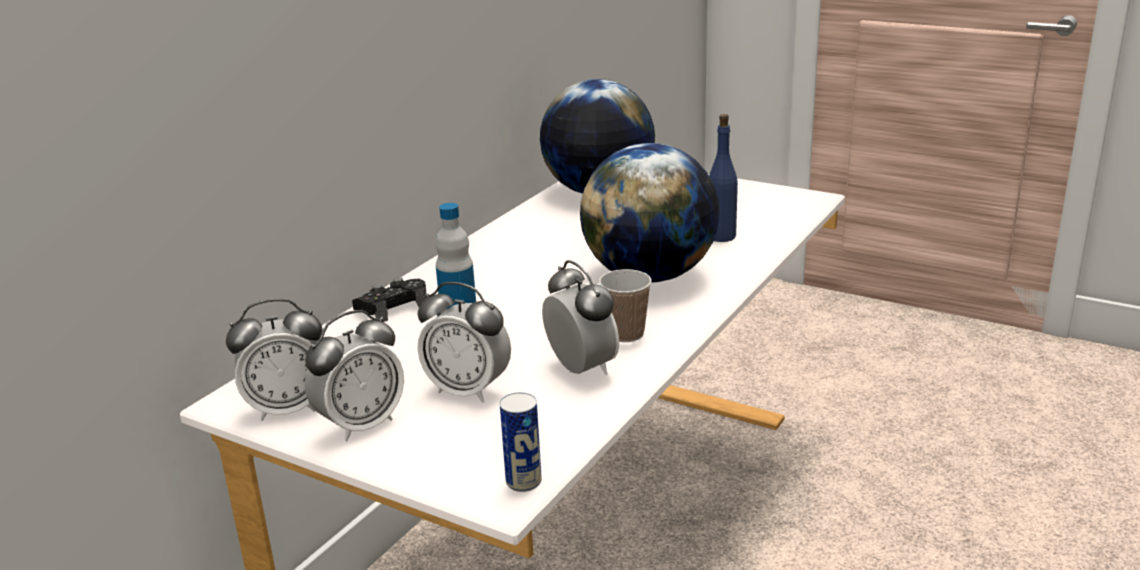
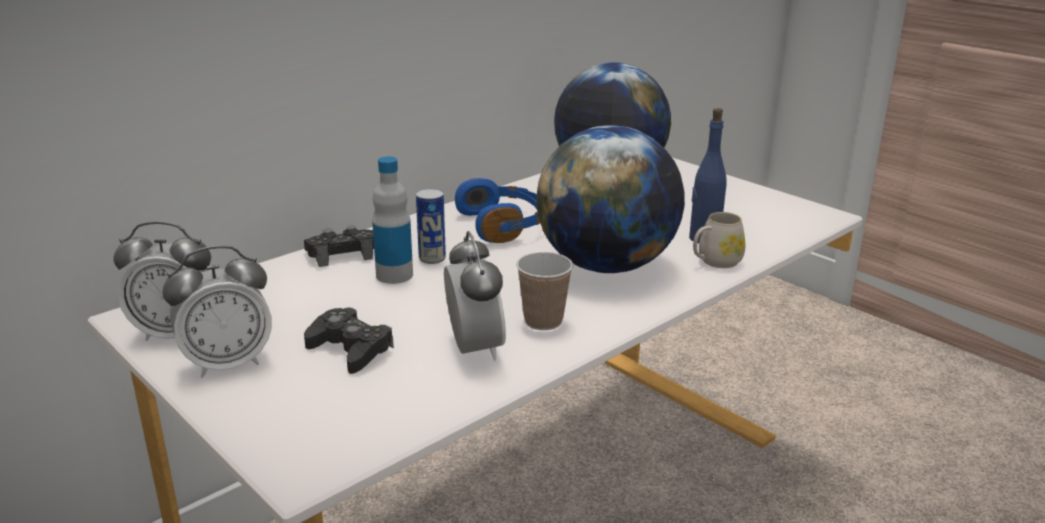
camera: 15 degrees right, 0 degrees up
(468, 390) = (350, 349): alarm clock -> black game controller
(523, 482) = (333, 459): can -> can (432, 258)
(530, 254) = (504, 225): none -> blue headphones
(742, 256) = (715, 262): none -> white mug

